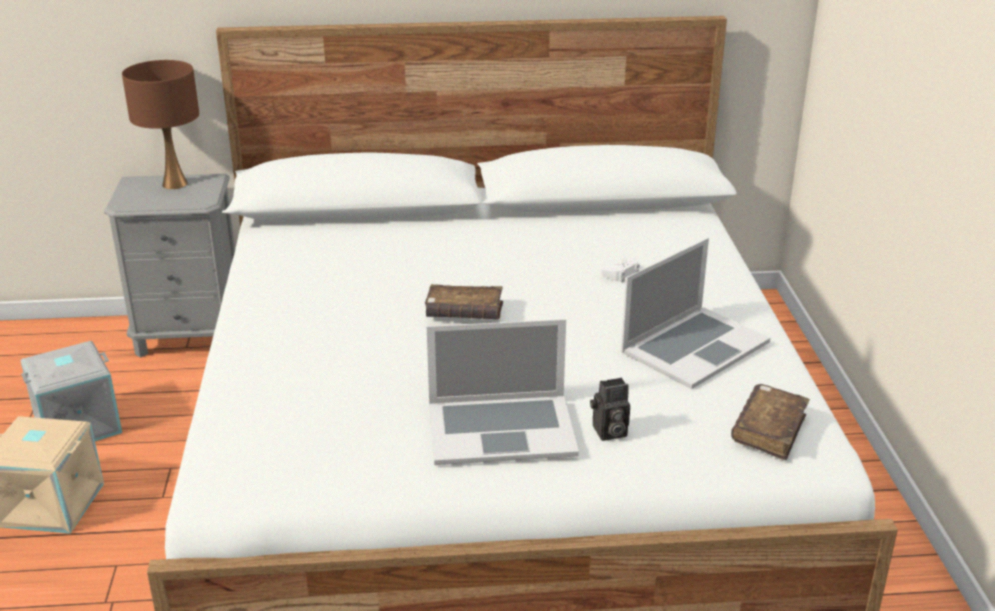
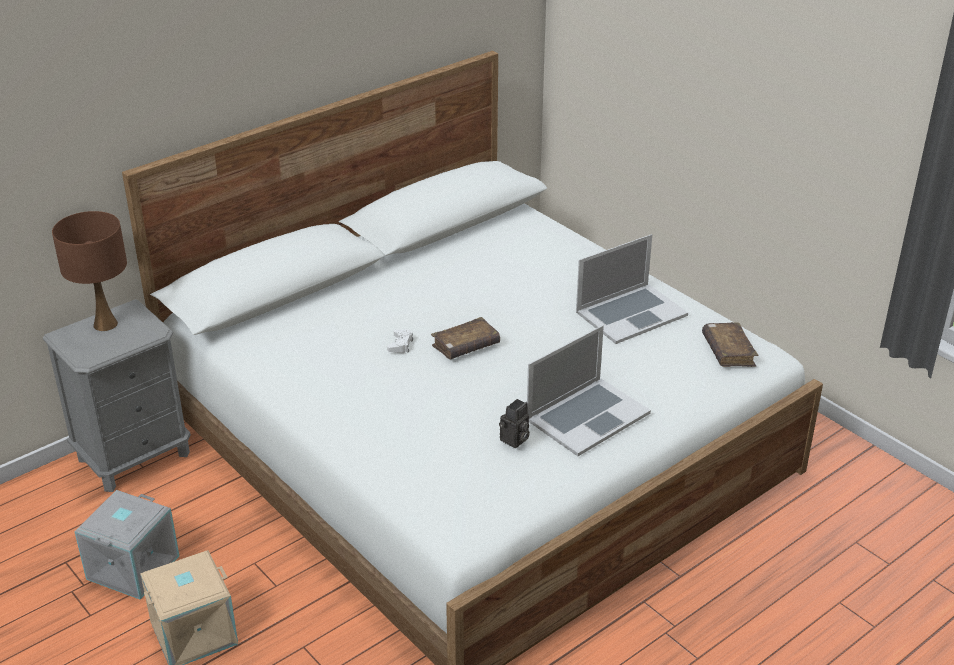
camera: 35 degrees left, 5 degrees up
(609, 432) = (647, 391): camera -> camera (514, 440)
(621, 273) = (528, 277): white game controller -> white game controller (400, 344)
(694, 346) = (630, 313): laptop -> laptop turned 45 degrees clockwise

